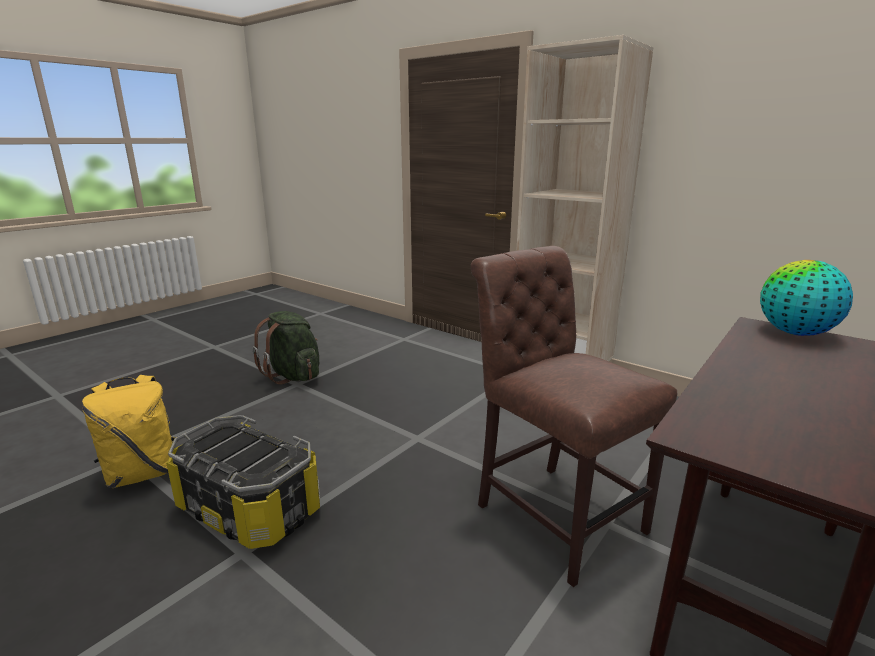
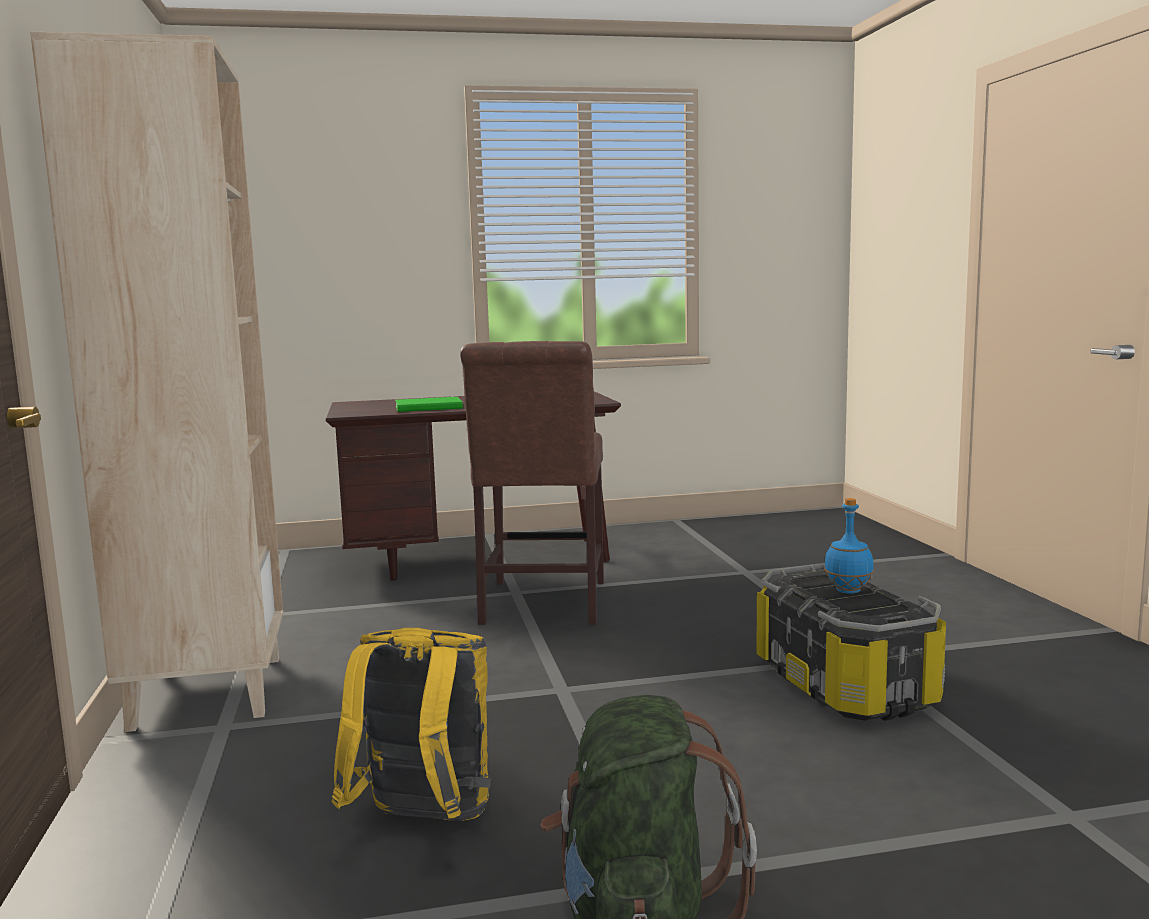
camera: 140 degrees left, 10 degrees down
(143, 473) = (1020, 772): yellow backpack -> yellow backpack (423, 822)
(239, 456) = (848, 591): none -> blue bottle
(771, 357) = (430, 407): none -> green book
(795, 333) = (351, 410): globe -> none

